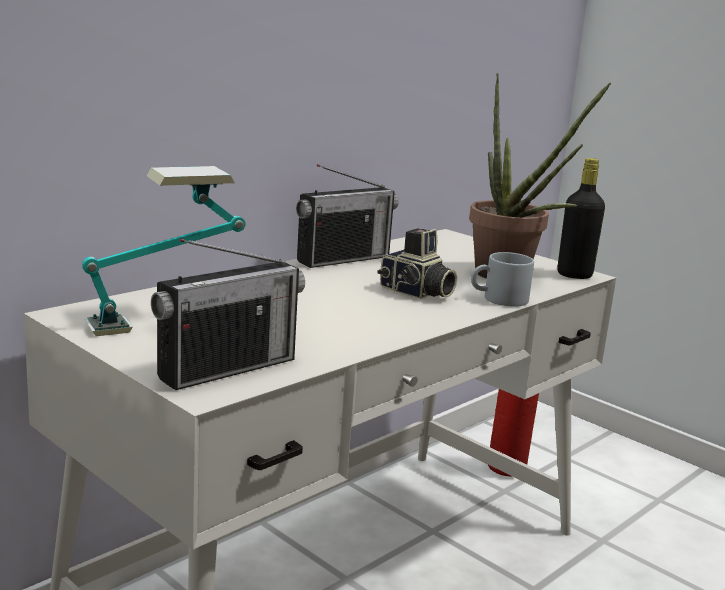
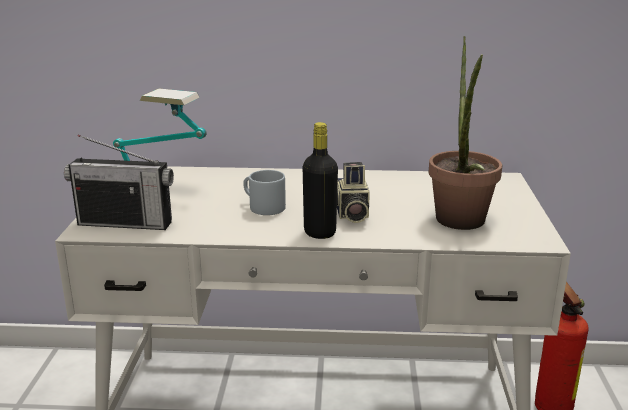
camera: 50 degrees right, 5 degrees up
(343, 259) = (366, 177): radio -> none
(499, 299) = (399, 237): grey mug -> grey mug (262, 206)
(574, 275) = (529, 239): black bottle -> black bottle (320, 232)

